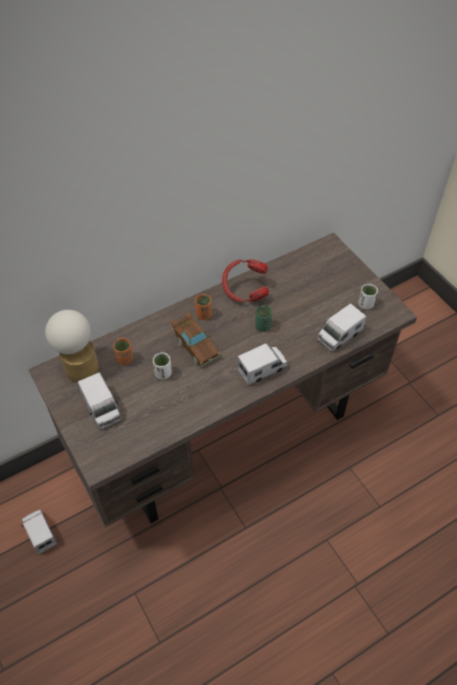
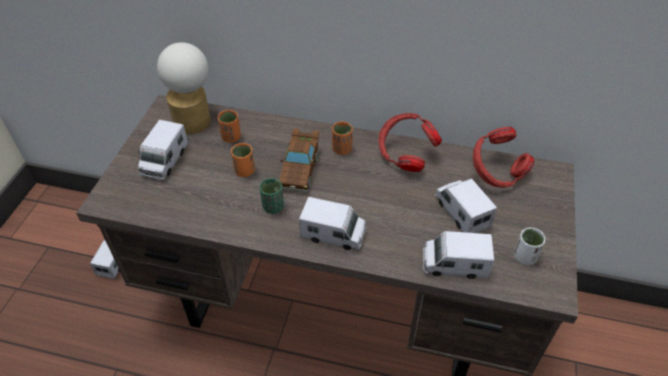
camera: 45 degrees right, 5 degrees down
(163, 373) = (245, 171): white cup -> orange cup
(263, 326) = (384, 197): green cup -> green cup (273, 207)
(303, 267) = (496, 174): none -> red headphones
(311, 303) = (462, 212): none -> toy truck

